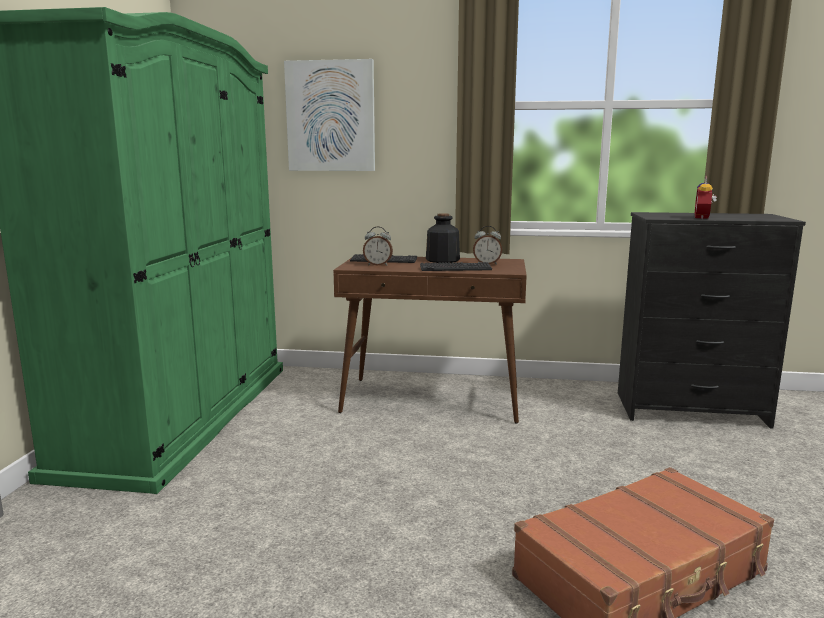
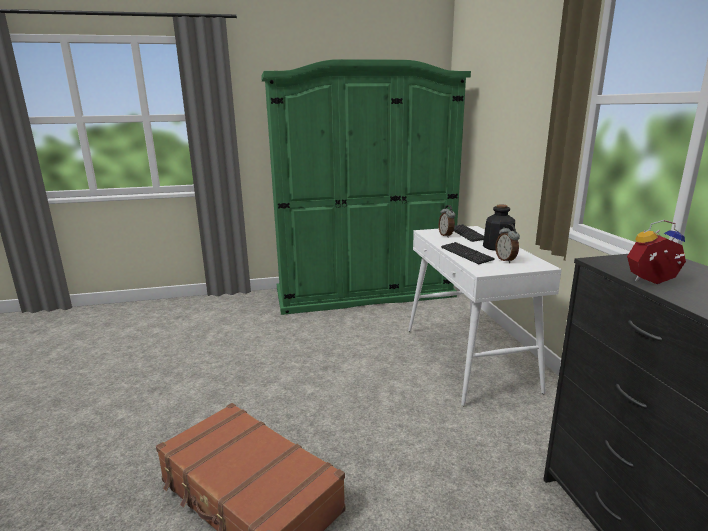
camera: 70 degrees right, 5 degrees up
(331, 116) = (500, 109): picture -> none
(433, 400) = (469, 359): brown console table -> white console table

